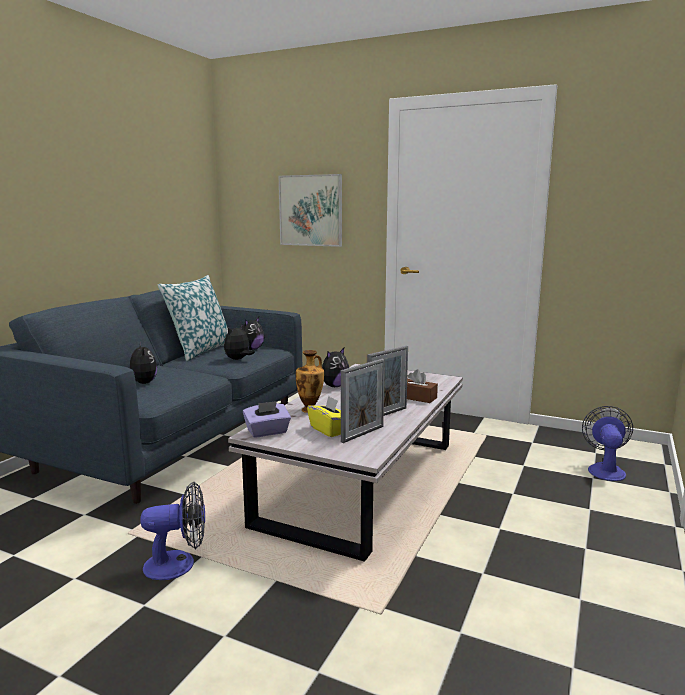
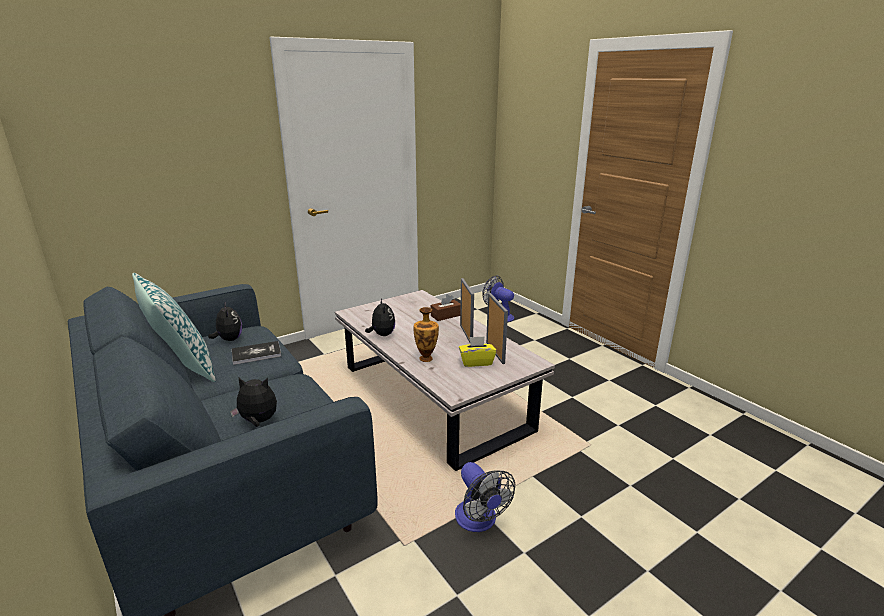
camera: 60 degrees left, 10 degrees up
(178, 564) = (479, 521): fan -> fan turned 135 degrees clockwise
(238, 359) = (256, 353): plush toy -> book
(267, 432) = (456, 386): purple tissue box -> none
(310, 210) = (189, 163): picture -> none

